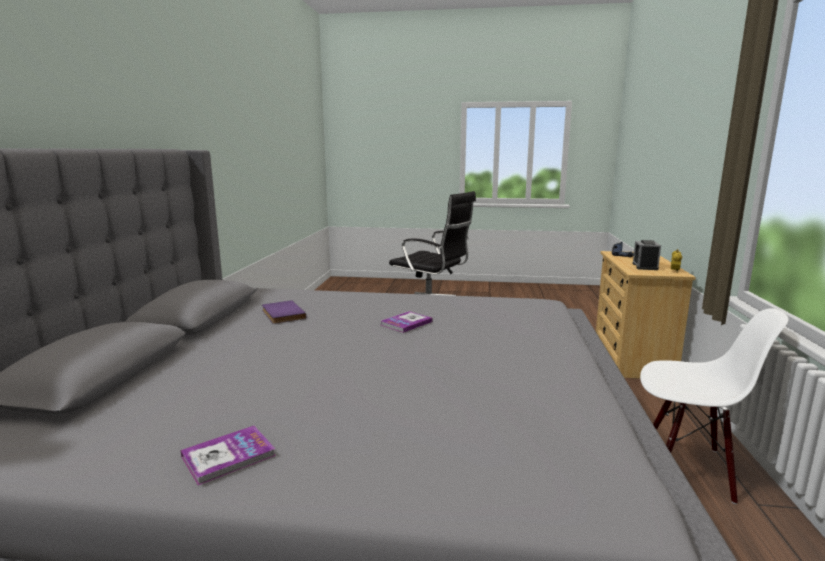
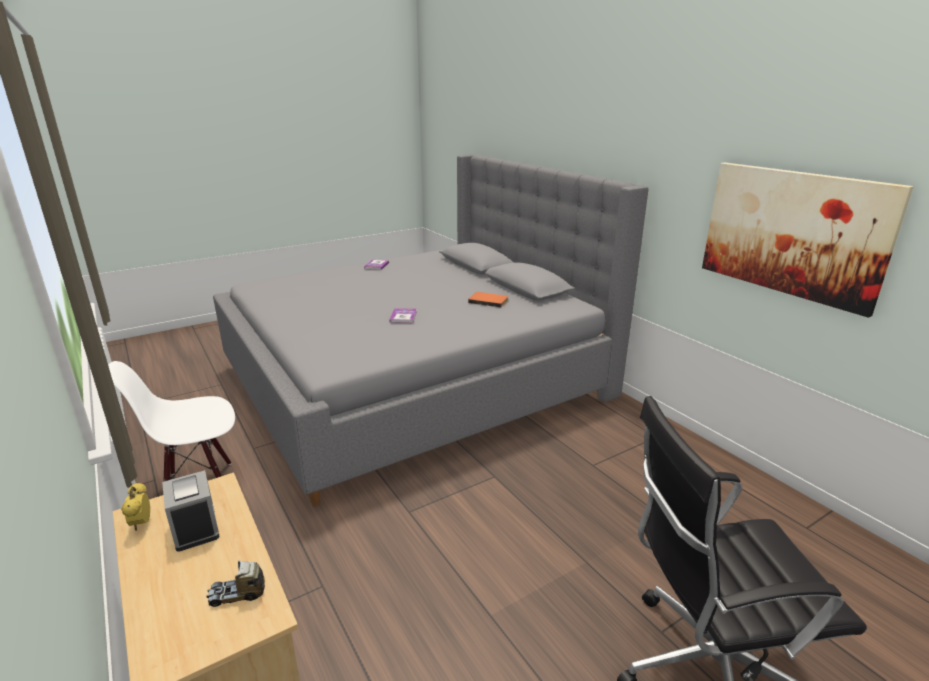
camera: 140 degrees right, 10 degrees up
(245, 165) = (792, 233): none -> picture
(281, 314) = (488, 301): purple book -> orange book

